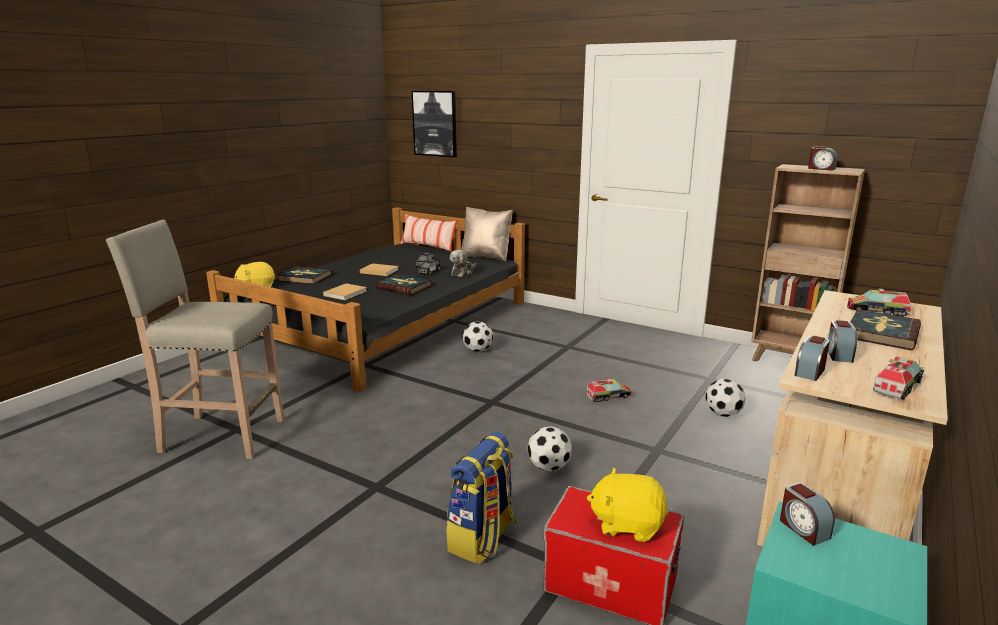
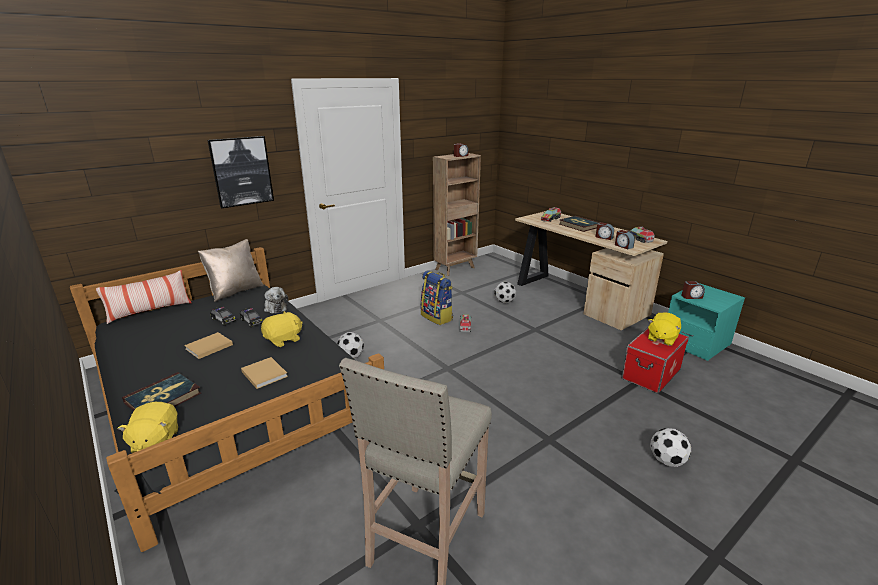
camera: 70 degrees left, 5 degrees up
(404, 287) = (284, 340): book -> yellow plush toy
(435, 123) = (115, 170): picture -> picture (241, 171)
(483, 539) = (613, 404): backpack -> backpack (437, 317)
(549, 467) = (543, 366): football -> football (667, 460)

